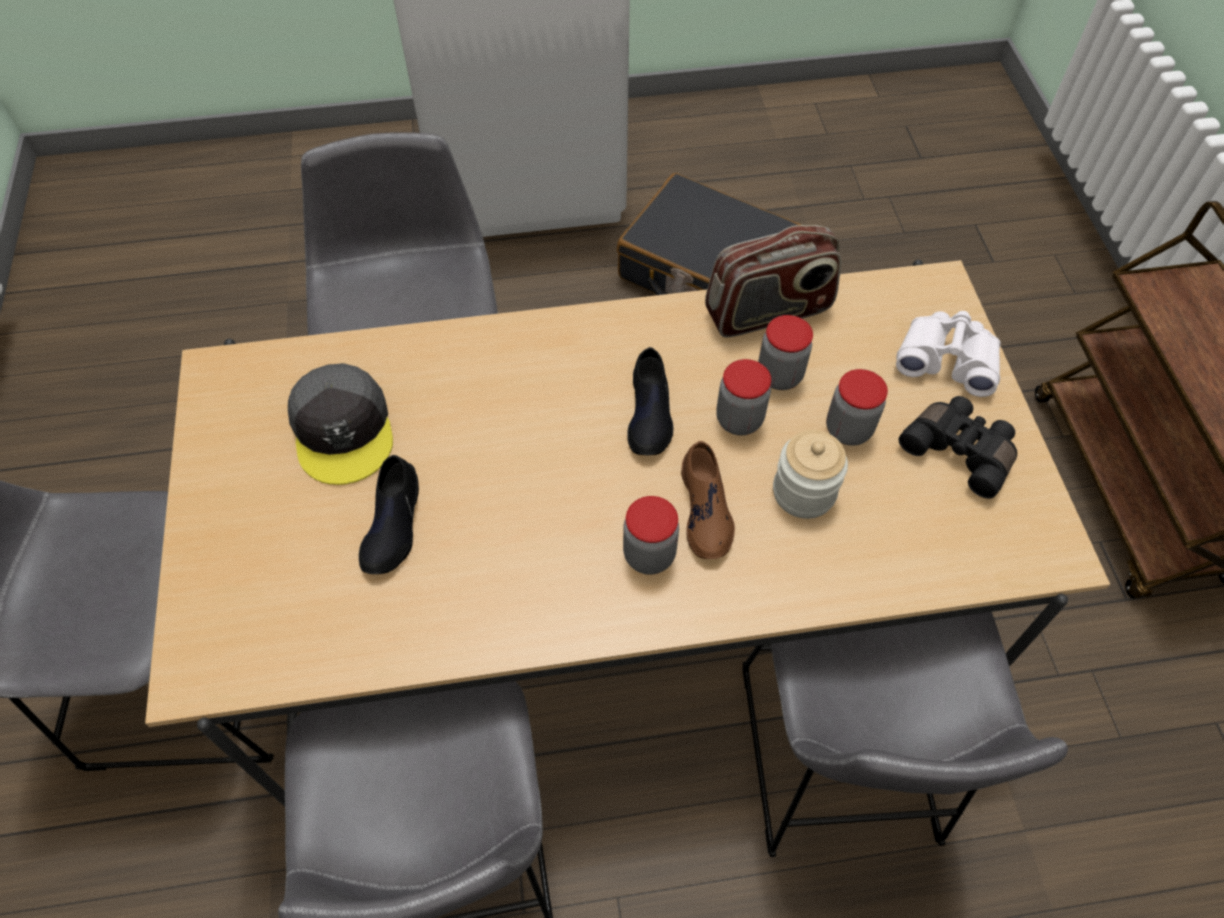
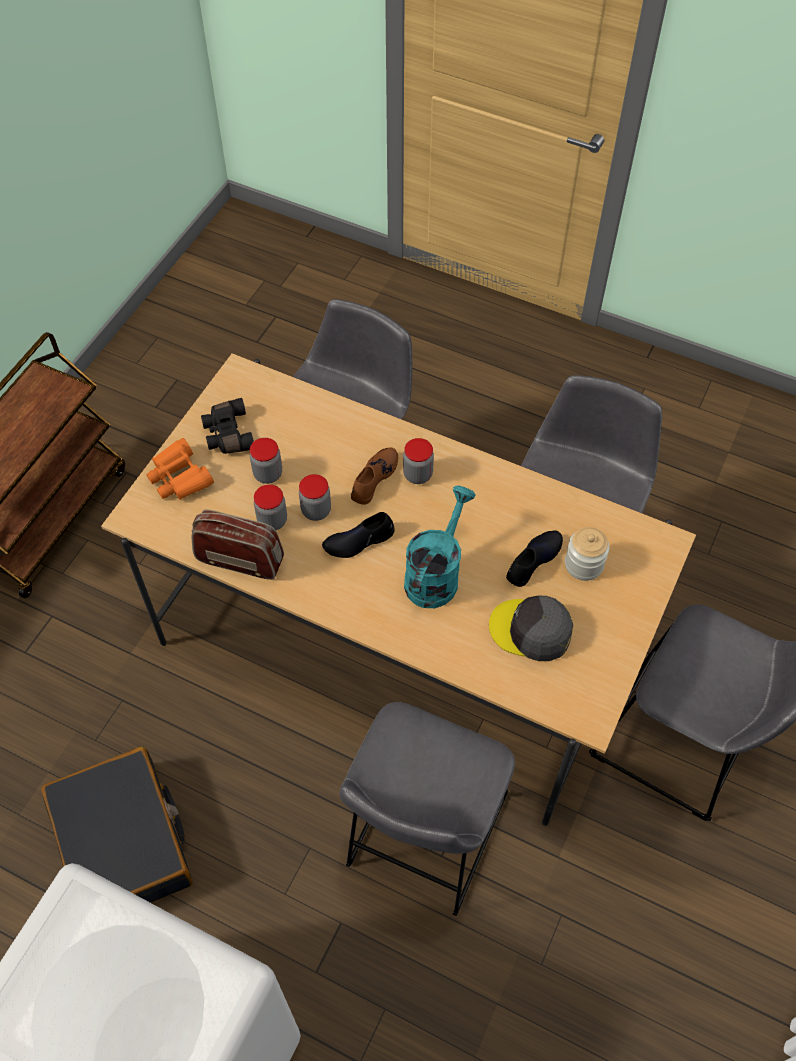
camera: 145 degrees left, 0 degrees up
(343, 430) = (531, 630): grey cap -> grey cap turned 90 degrees counterclockwise
(517, 430) = (435, 573): none -> turquoise watering can
(649, 414) = (359, 541): black shoe -> black shoe turned 150 degrees counterclockwise
(804, 492) = (320, 459): jar -> jar (584, 564)
(947, 360) = (179, 477): white binoculars -> orange binoculars

